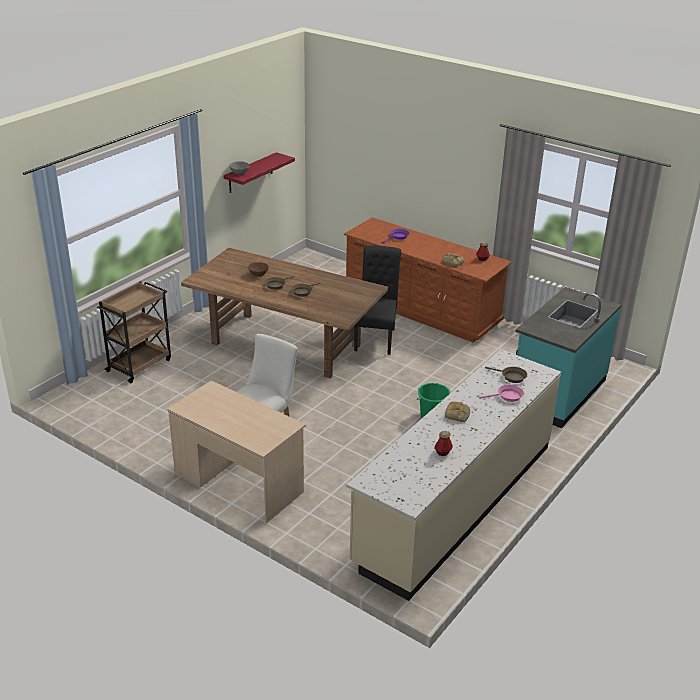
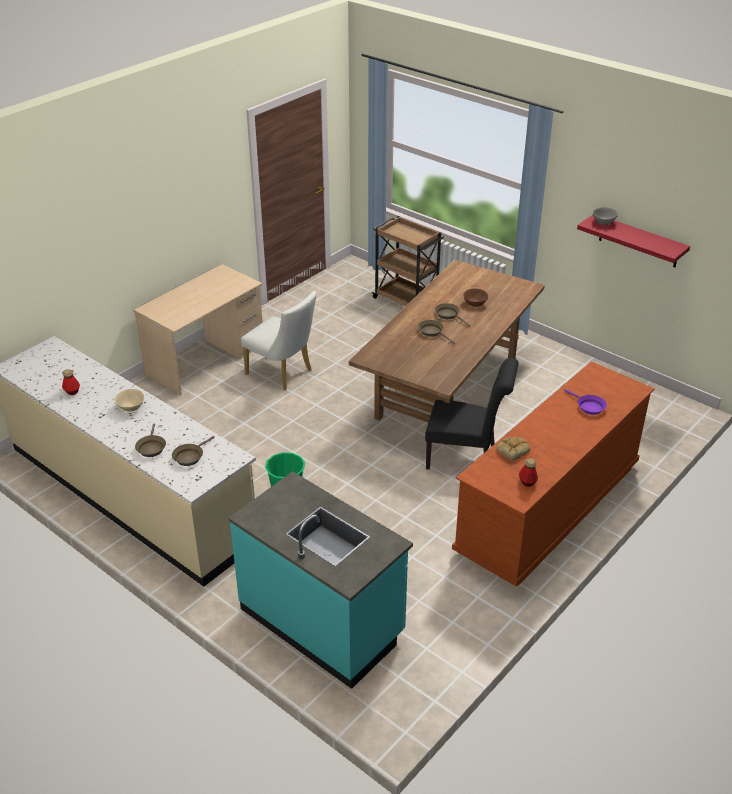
camera: 95 degrees right, 5 degrees up
(457, 414) = (130, 407): bread -> beige bowl
(507, 396) = (151, 447): pink frying pan -> brown frying pan

